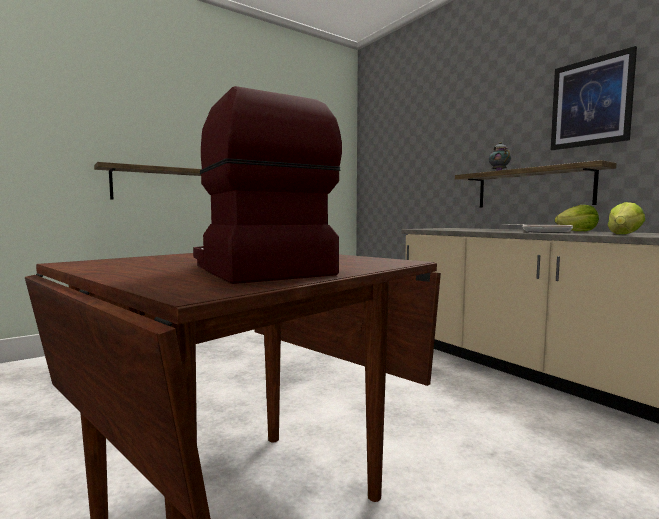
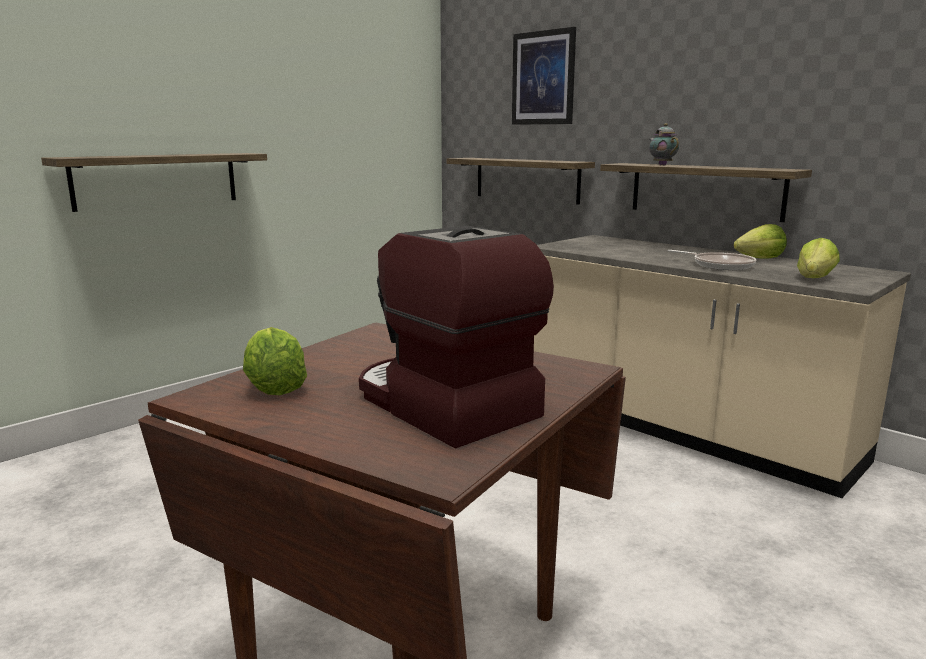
camera: 10 degrees left, 10 degrees up
(138, 261) = (274, 387): none -> lettuce
(408, 195) = (526, 179): none -> shelf
(591, 102) = (786, 82): picture -> picture (543, 78)

